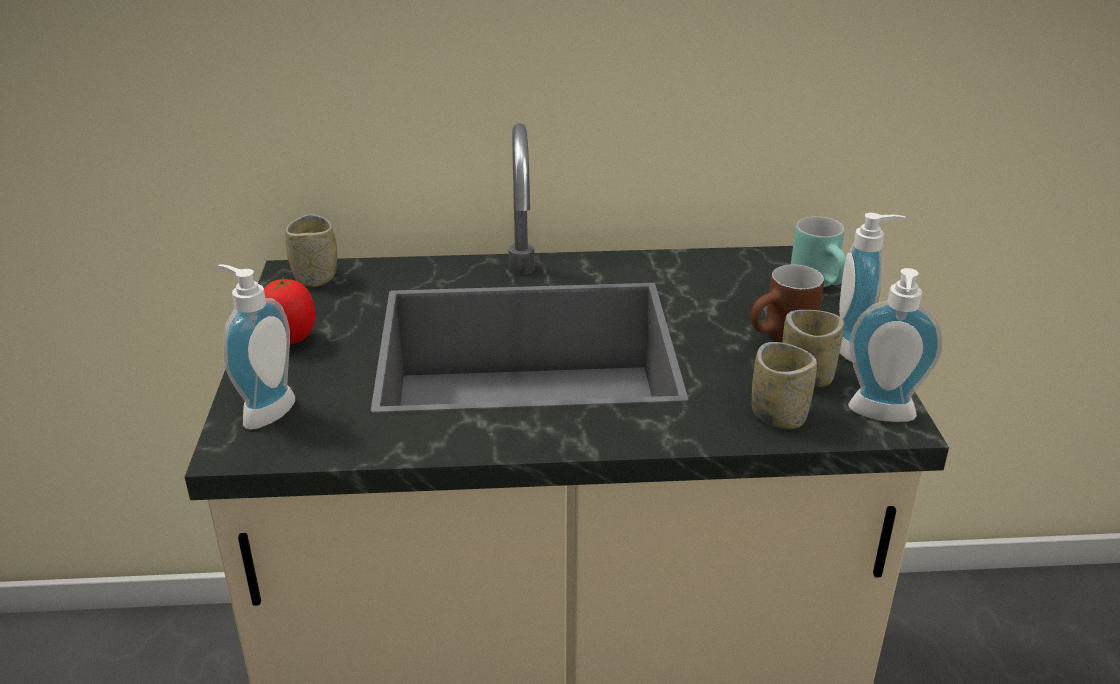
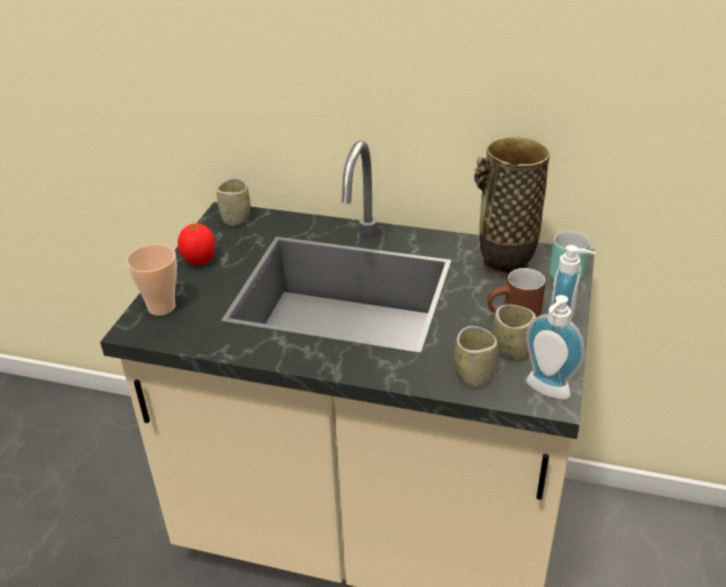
camera: 20 degrees right, 5 degrees up
(264, 410) = (161, 307): soap dispenser -> cup
(729, 279) = (505, 266): none -> vase

